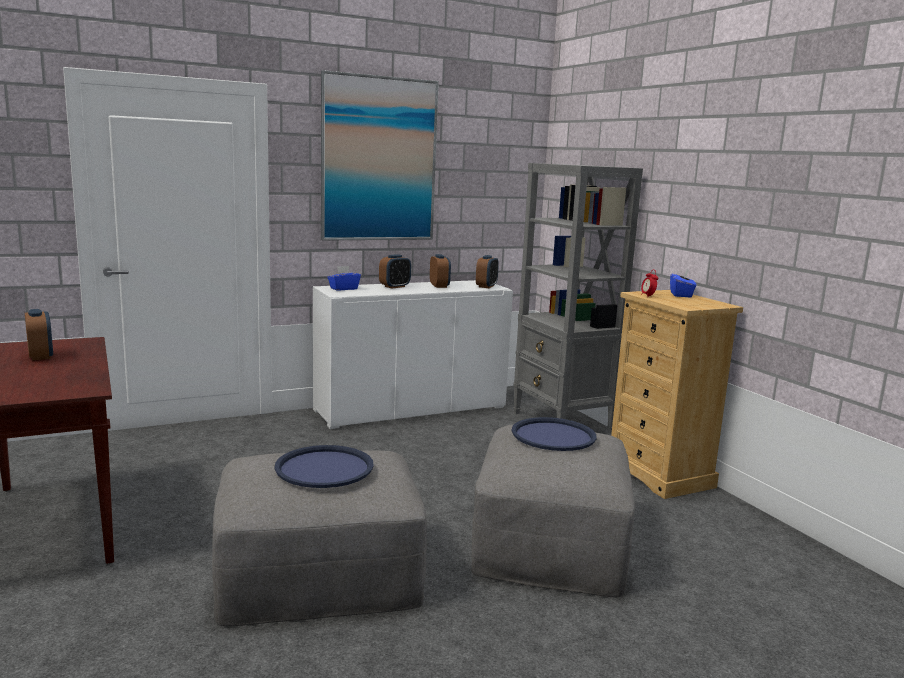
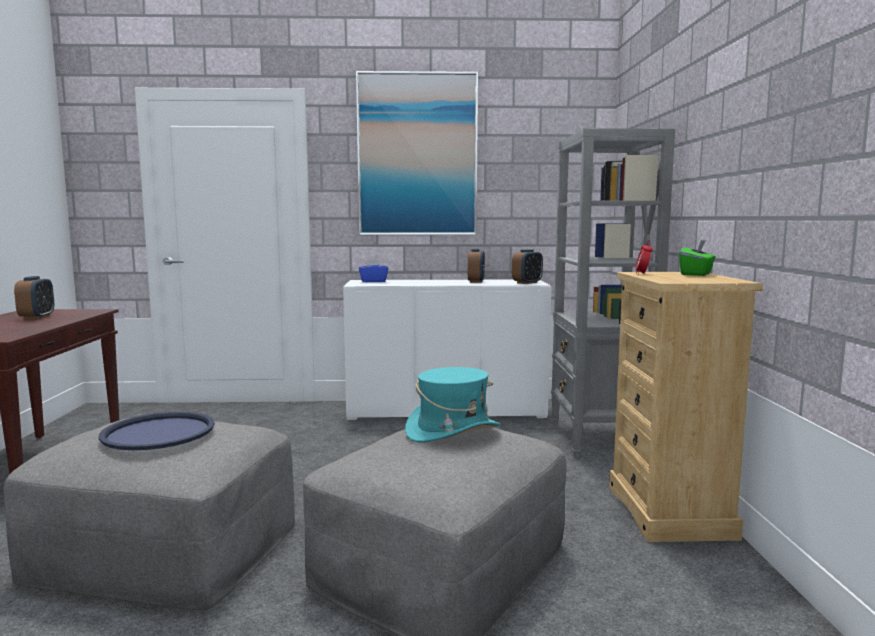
camera: 25 degrees right, 5 degrees down
(394, 286) = (428, 281): alarm clock -> none
(553, 435) = (453, 431): blue tray -> turquoise hat
(681, 295) = (696, 274): blue tissue box -> green tissue box

